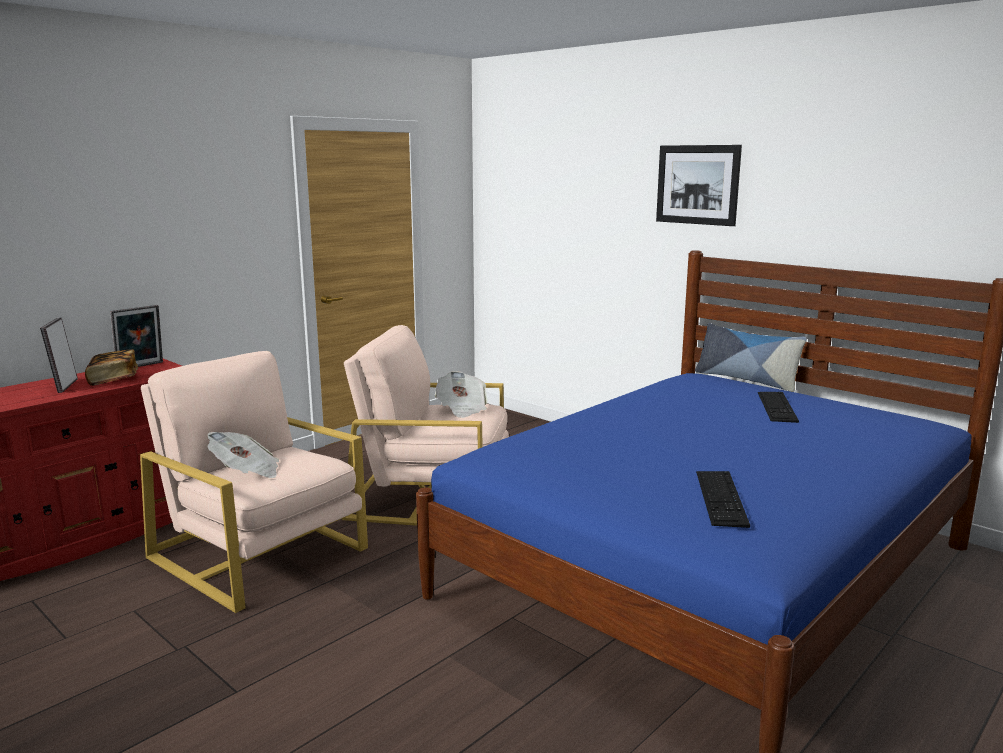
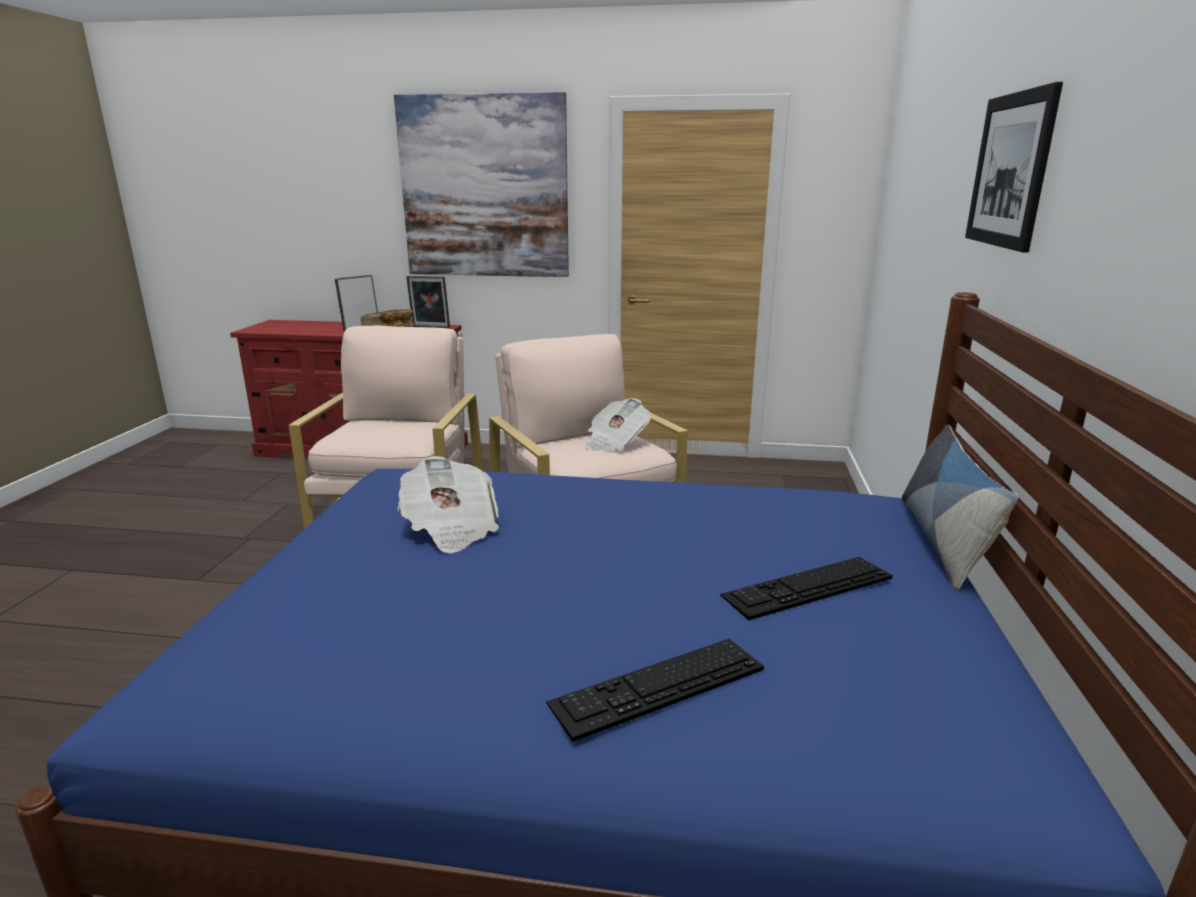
camera: 55 degrees right, 5 degrees up
(178, 204) = (484, 188): none -> picture
(246, 472) = (360, 427): newspaper -> newspaper (451, 528)
(721, 497) = (332, 620): keyboard -> keyboard (658, 686)

